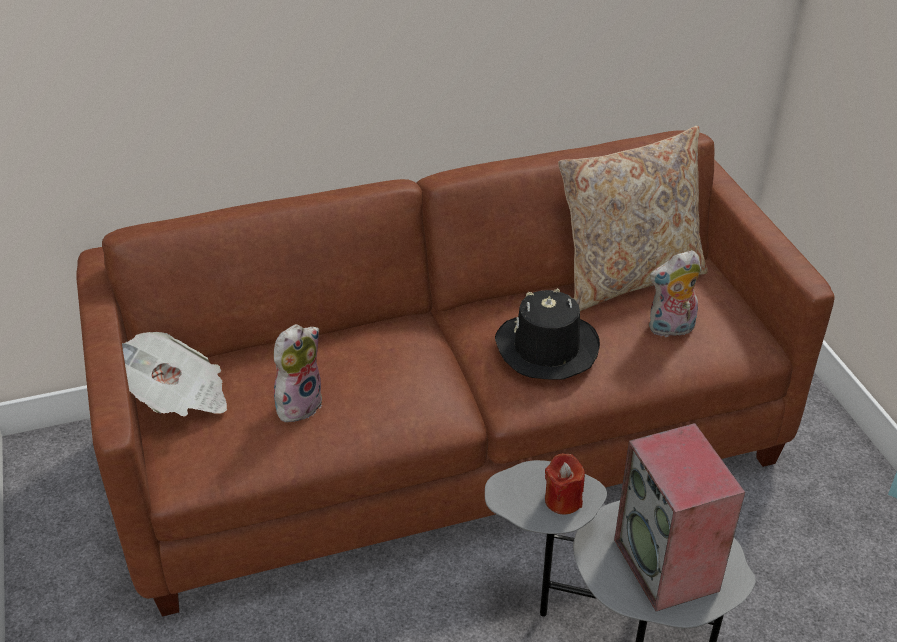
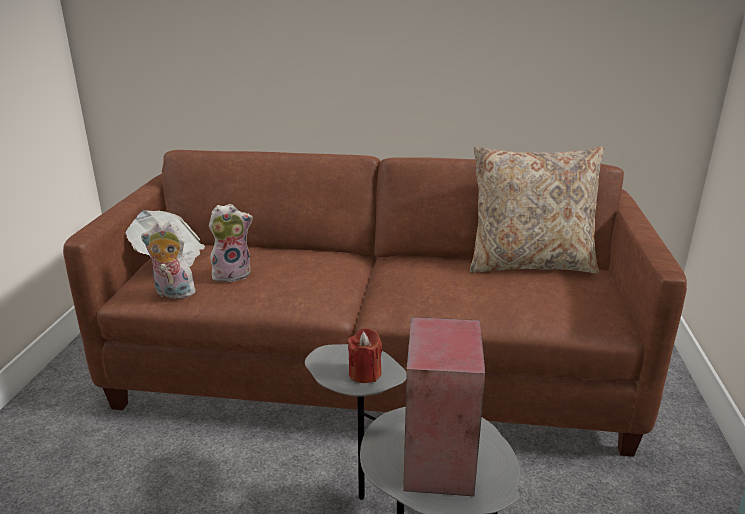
camera: 25 degrees right, 15 degrees down
(546, 348) = (430, 285): black hat -> none
(671, 329) = (540, 296): plush toy -> plush toy (173, 294)

